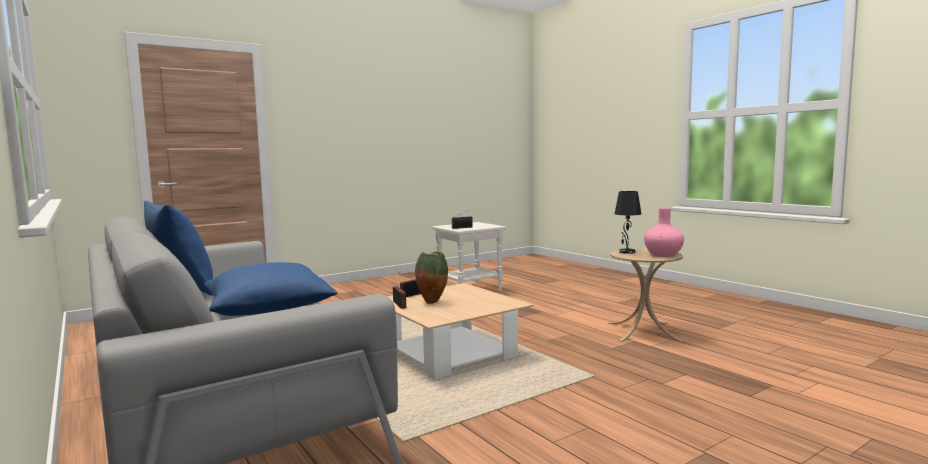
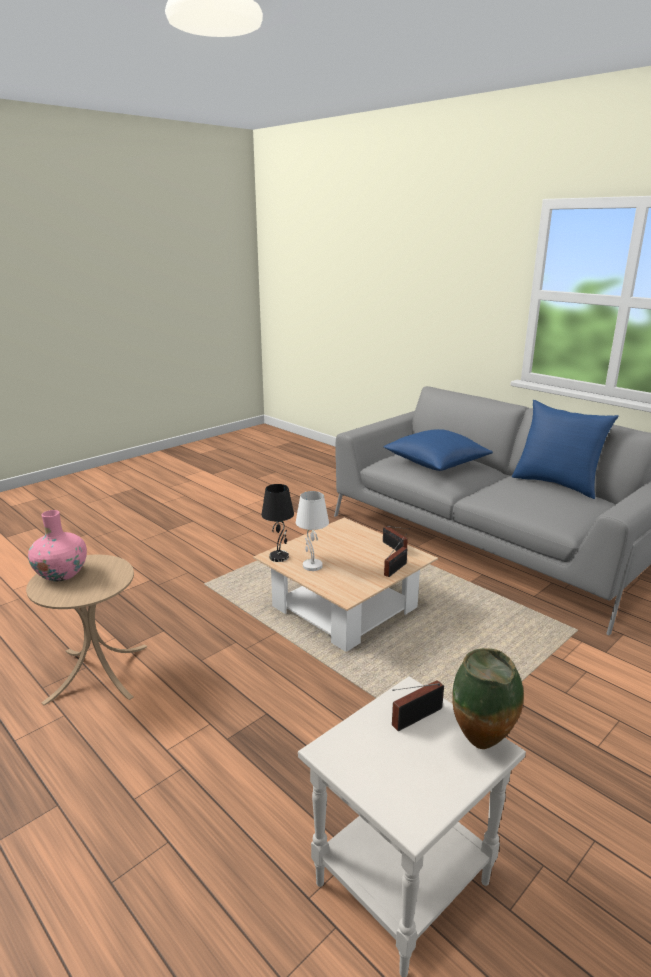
camera: 170 degrees right, 15 degrees up
(432, 302) = (363, 553): vase -> vase (481, 746)
(481, 298) = (312, 566): none -> white table lamp
(627, 252) = (102, 585): black table lamp -> black table lamp (279, 556)

